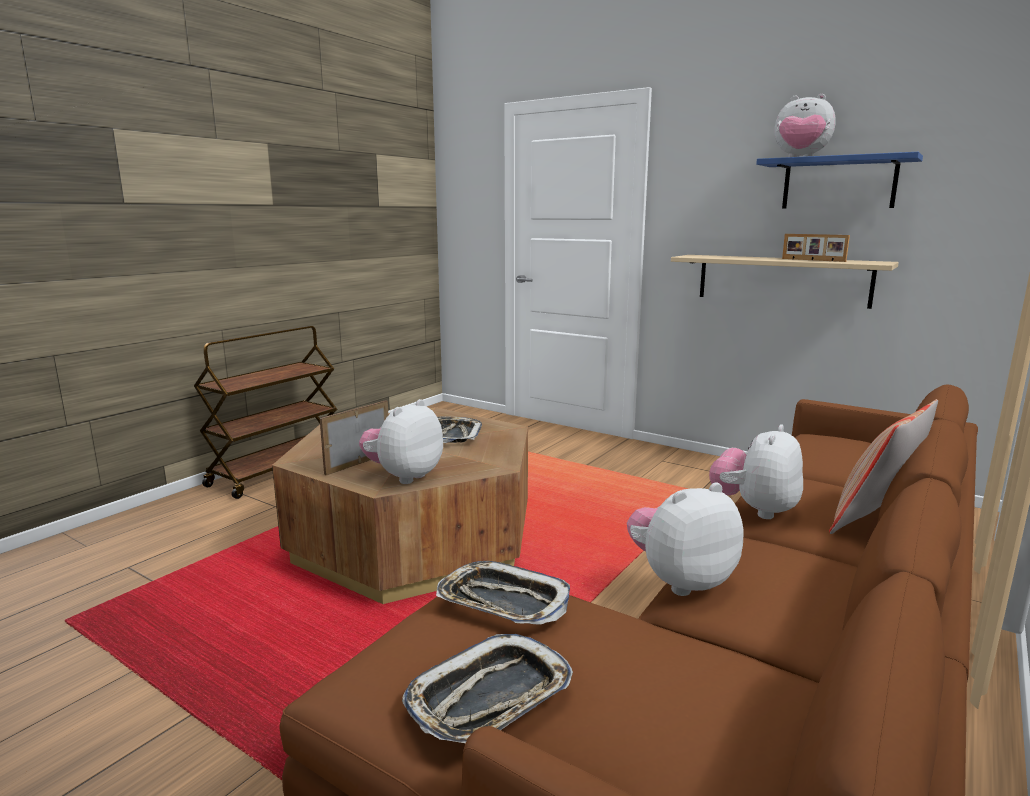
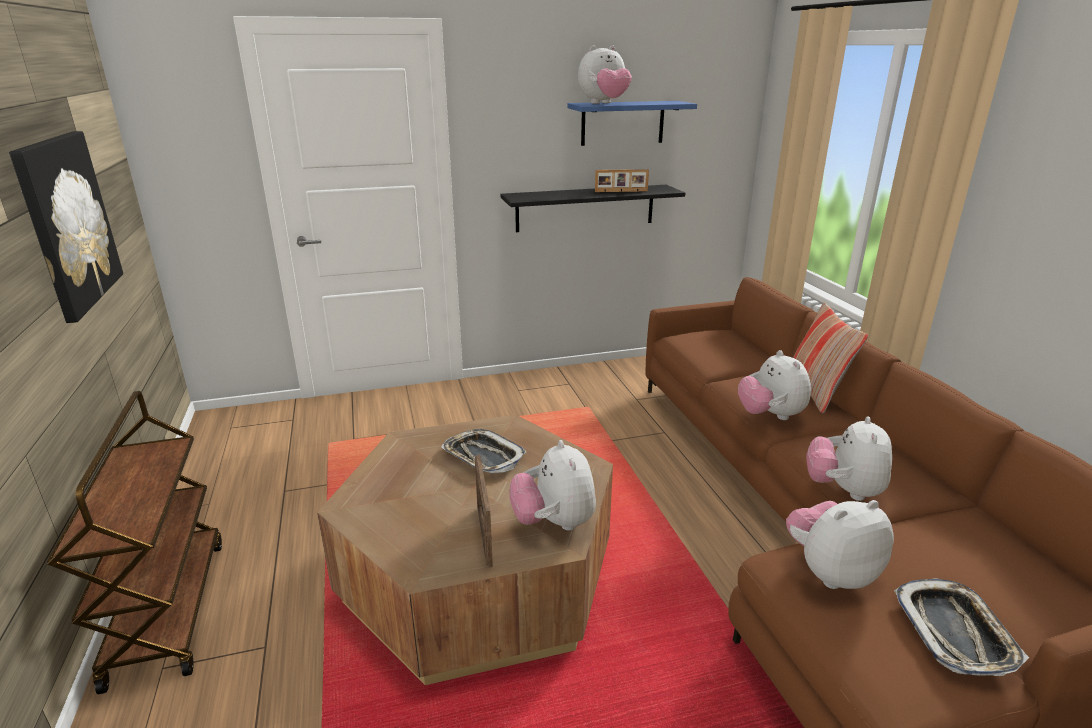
camera: 50 degrees left, 10 degrees up
(333, 222) = (68, 222): none -> picture
(503, 602) = (830, 572): tray -> plush toy
(782, 280) = (585, 208): beige shelf -> black shelf

